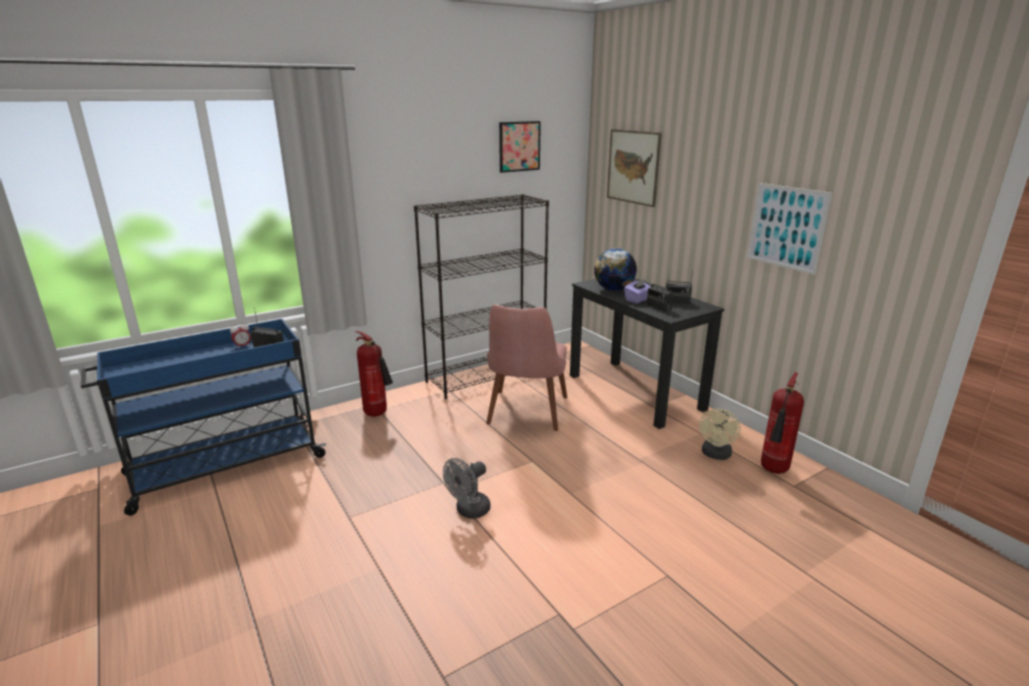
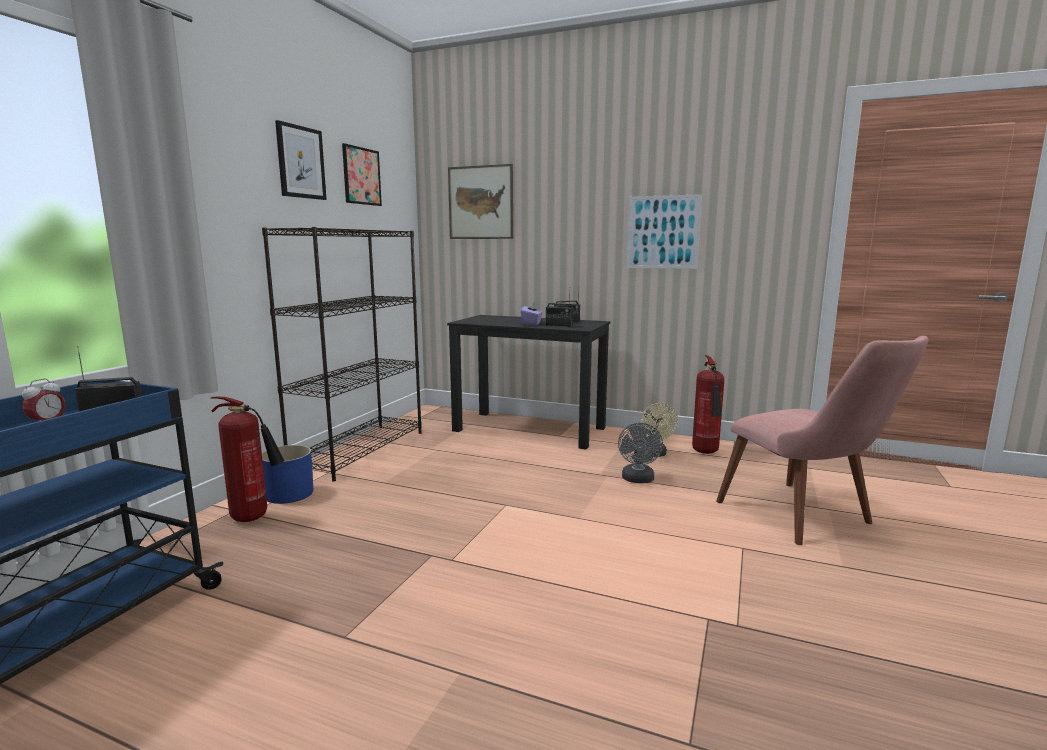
camera: 35 degrees left, 10 degrees down
(411, 401) = (289, 493): none -> blue planter
(454, 147) = (301, 162): none -> picture
(469, 511) = (497, 570): grey fan -> grey fan (638, 480)
(525, 416) = (449, 471): pink chair -> pink chair (808, 519)
(613, 289) = (496, 322): globe -> none

